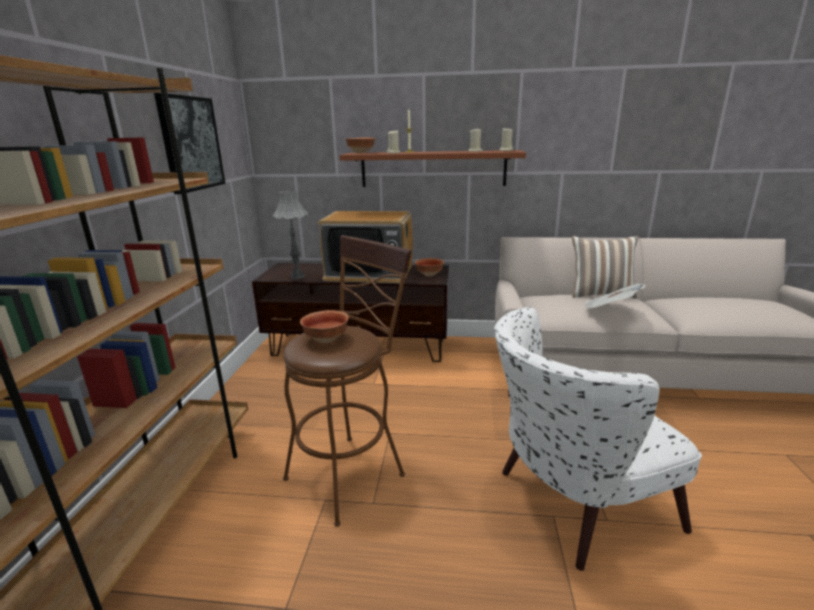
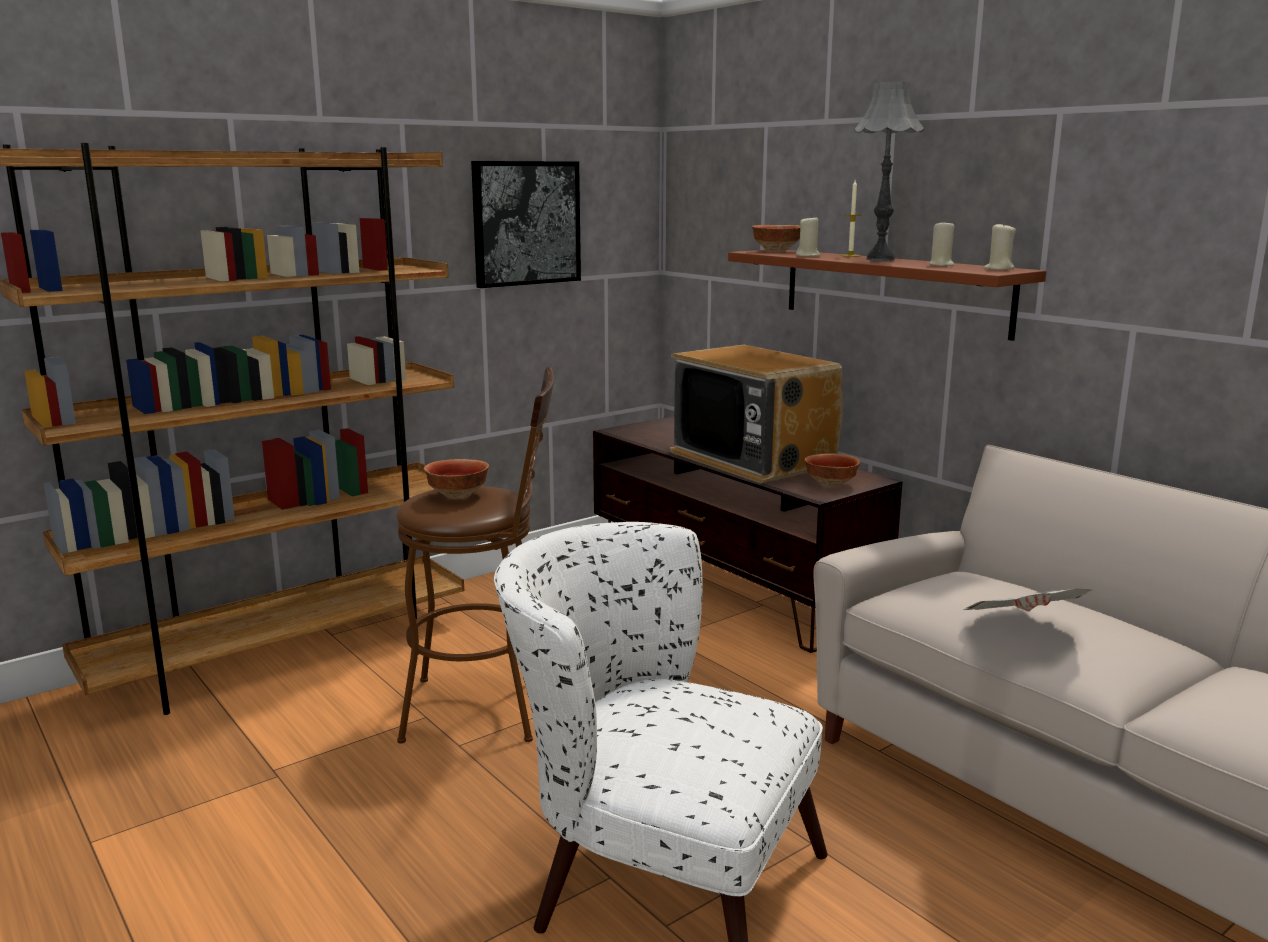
camera: 45 degrees right, 5 degrees down
(297, 276) = (653, 439): grey table lamp -> grey table lamp (880, 259)
(600, 294) = (1093, 608): pillow -> none

